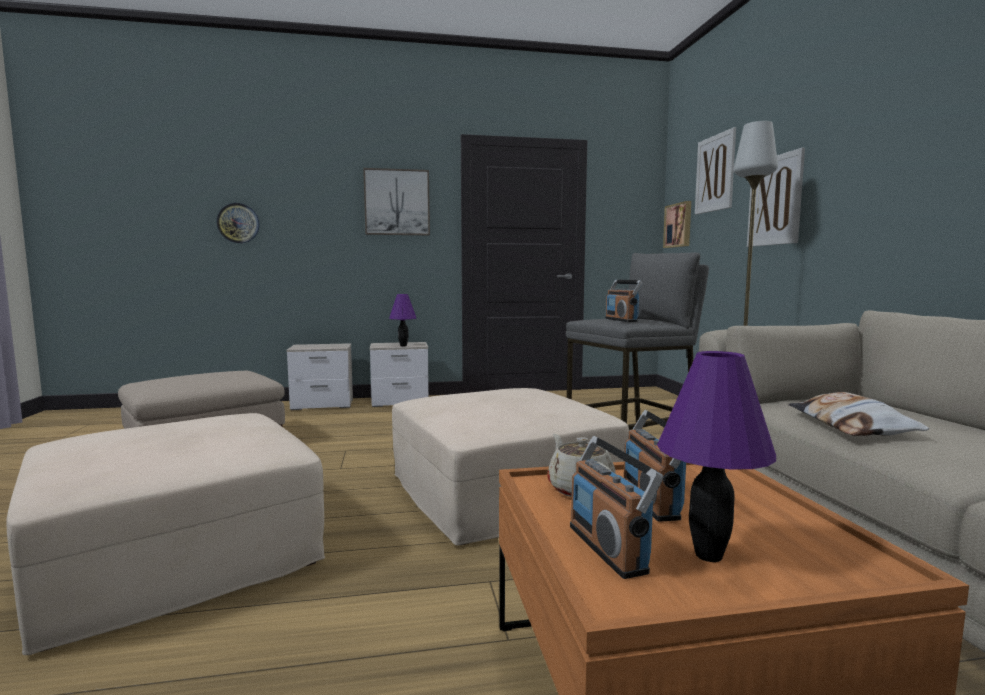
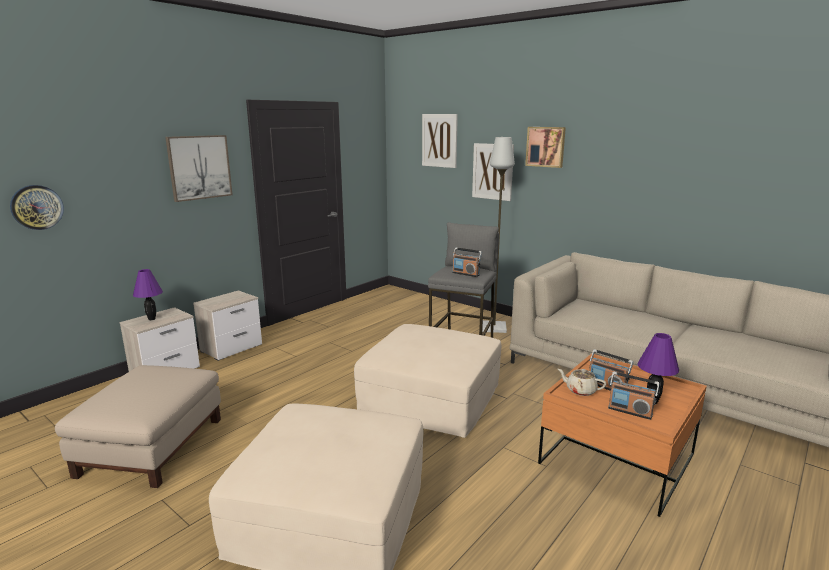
camera: 40 degrees left, 10 degrees up
(403, 345) = (234, 300): purple table lamp -> purple table lamp (151, 319)
(679, 225) = (404, 169): picture -> picture (545, 146)
(851, 426) = (604, 322): pillow -> none

